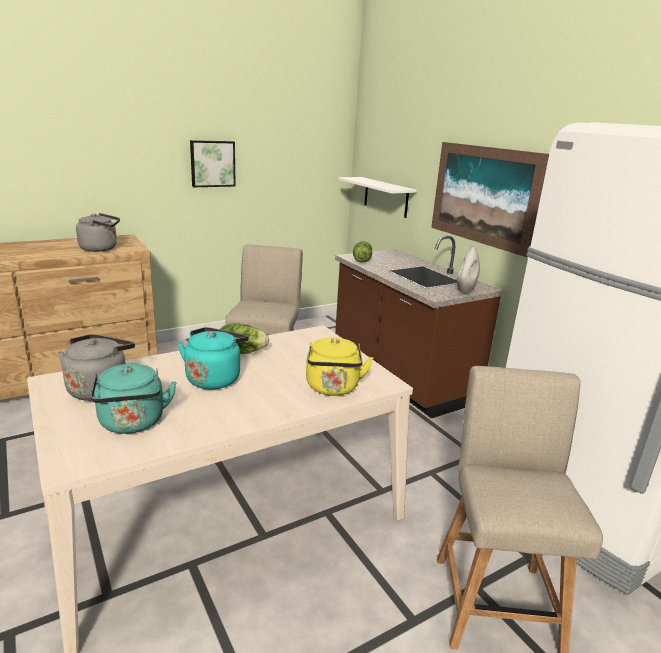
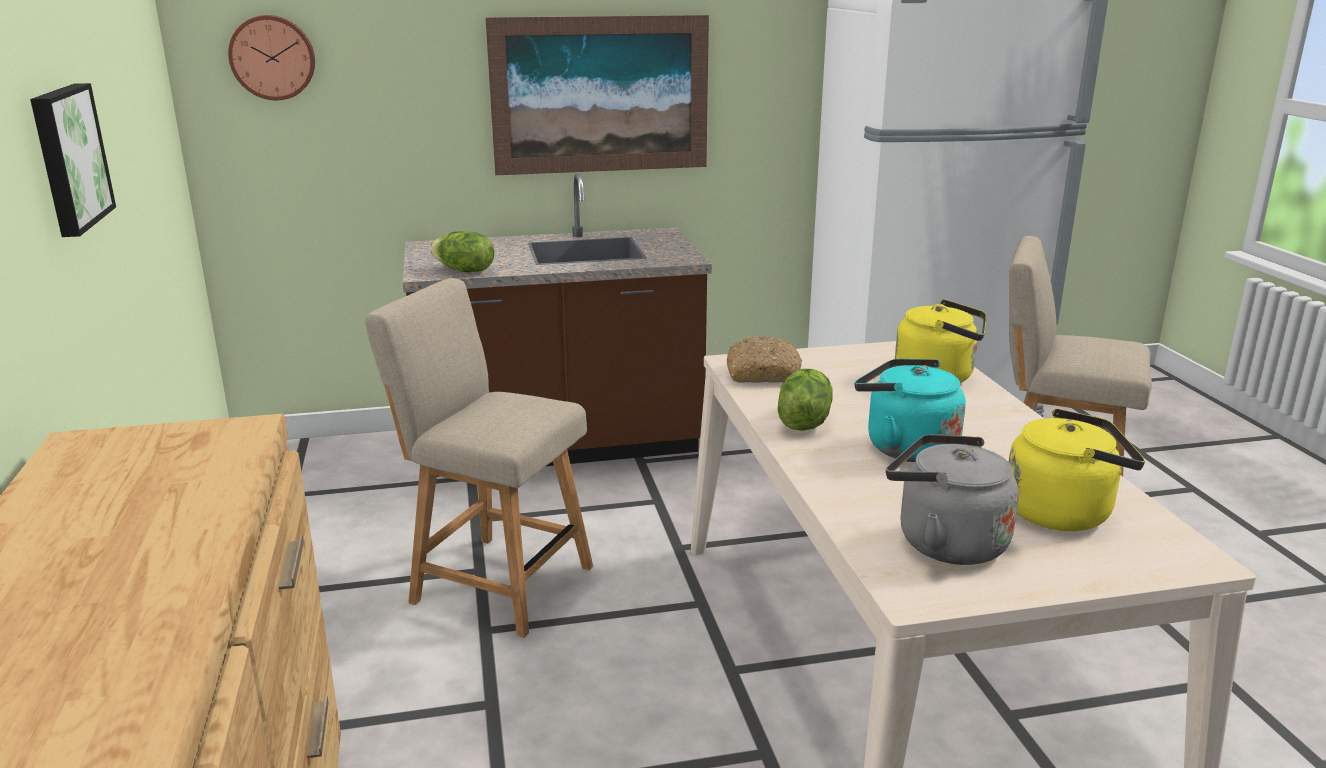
camera: 70 degrees left, 0 degrees up
(101, 248) = (201, 472): grey kettle -> none
(133, 423) = (1063, 512): turquoise kettle -> yellow kettle
(305, 340) = (764, 373): none -> bread
(376, 151) = (272, 57): none -> wall clock
(386, 197) = (335, 148): white shelf -> none
(465, 290) = (669, 242): white vase -> none

